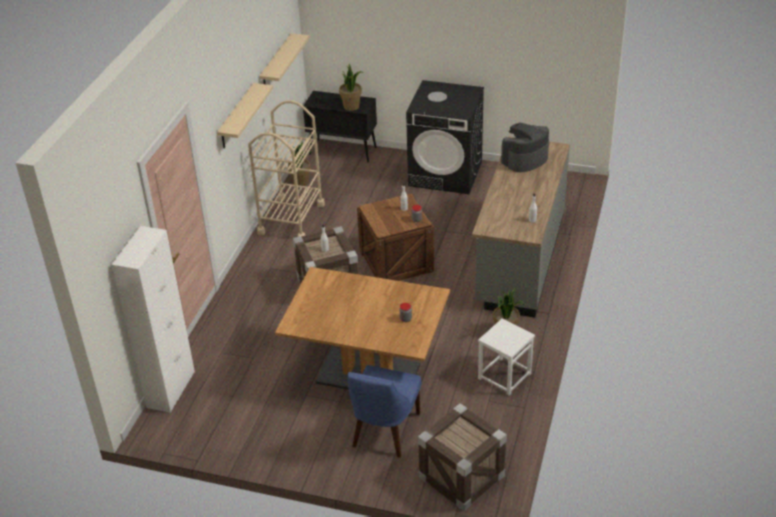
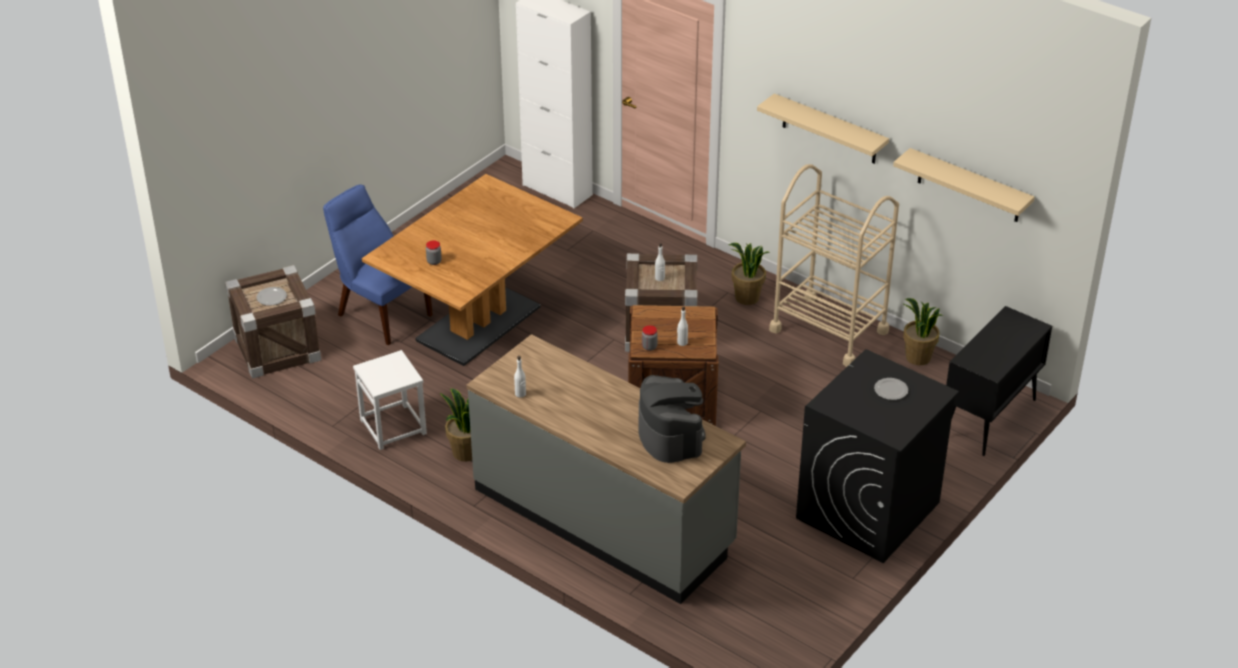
camera: 110 degrees right, 0 degrees up
(351, 106) = (979, 352): potted plant -> potted plant (747, 298)
(462, 435) = (272, 297): none -> plate

